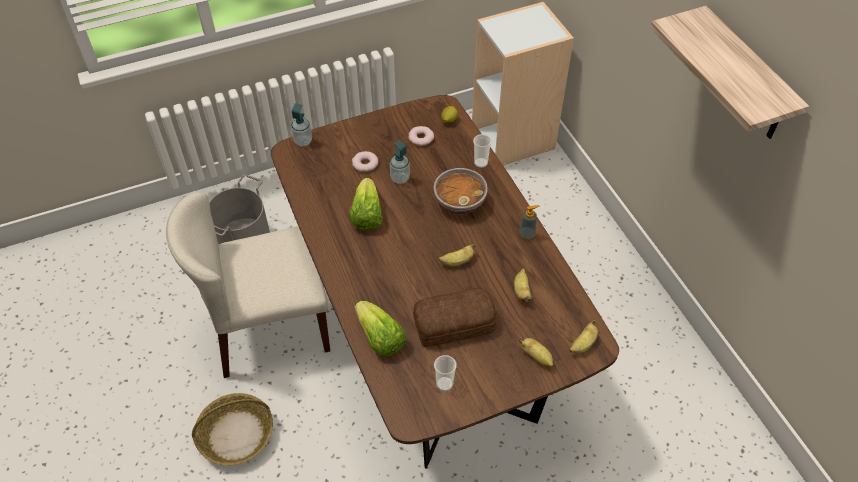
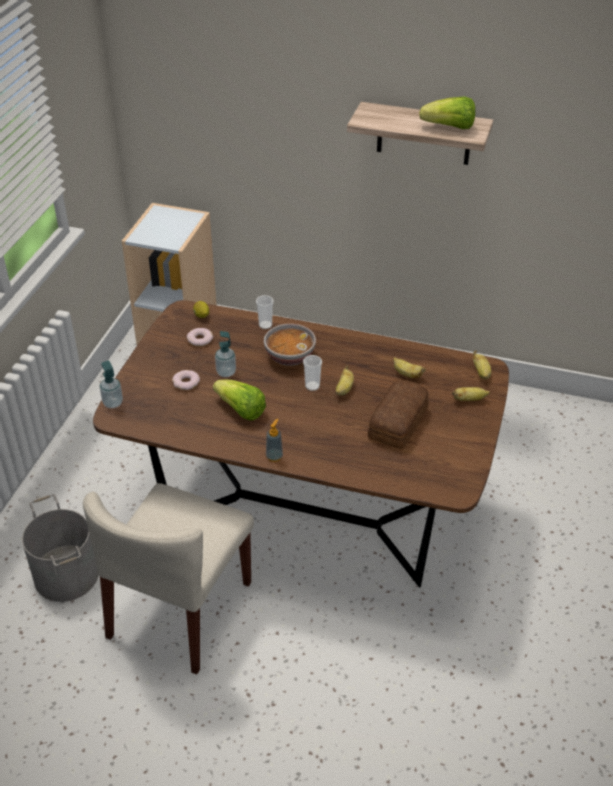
camera: 50 degrees left, 10 degrees down
(236, 435) = (265, 698): basket -> none
(380, 338) = (368, 468): lettuce -> lettuce (449, 127)
(444, 384) = (445, 457): cup -> cup (312, 386)
(527, 234) = (360, 343): soap dispenser -> soap dispenser (274, 456)

